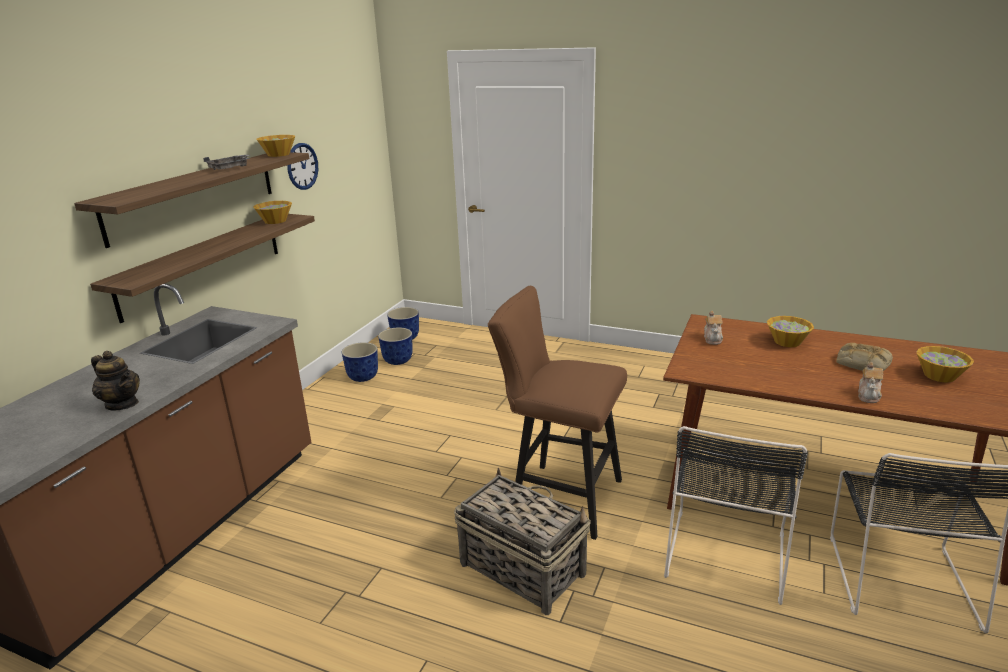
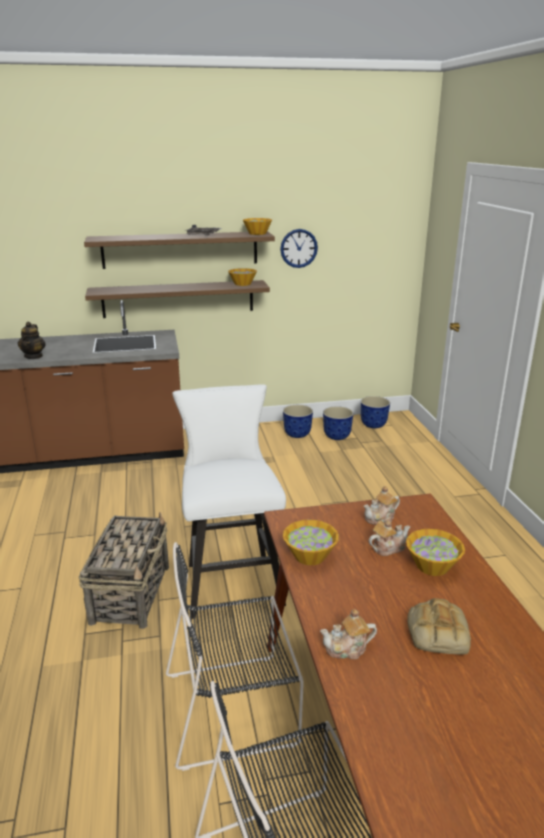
camera: 55 degrees right, 0 degrees up
(559, 496) = (231, 579): brown stool -> white stool
(755, 348) = (387, 548): none -> teapot
(939, 375) = (475, 709): bowl -> bowl (310, 555)

